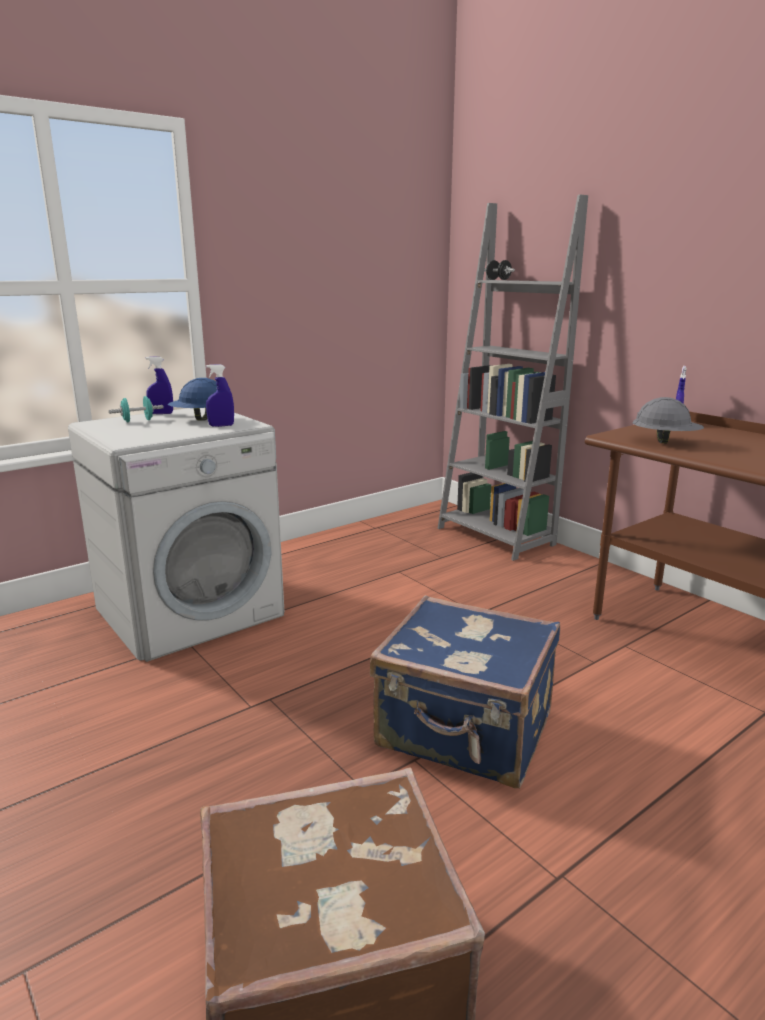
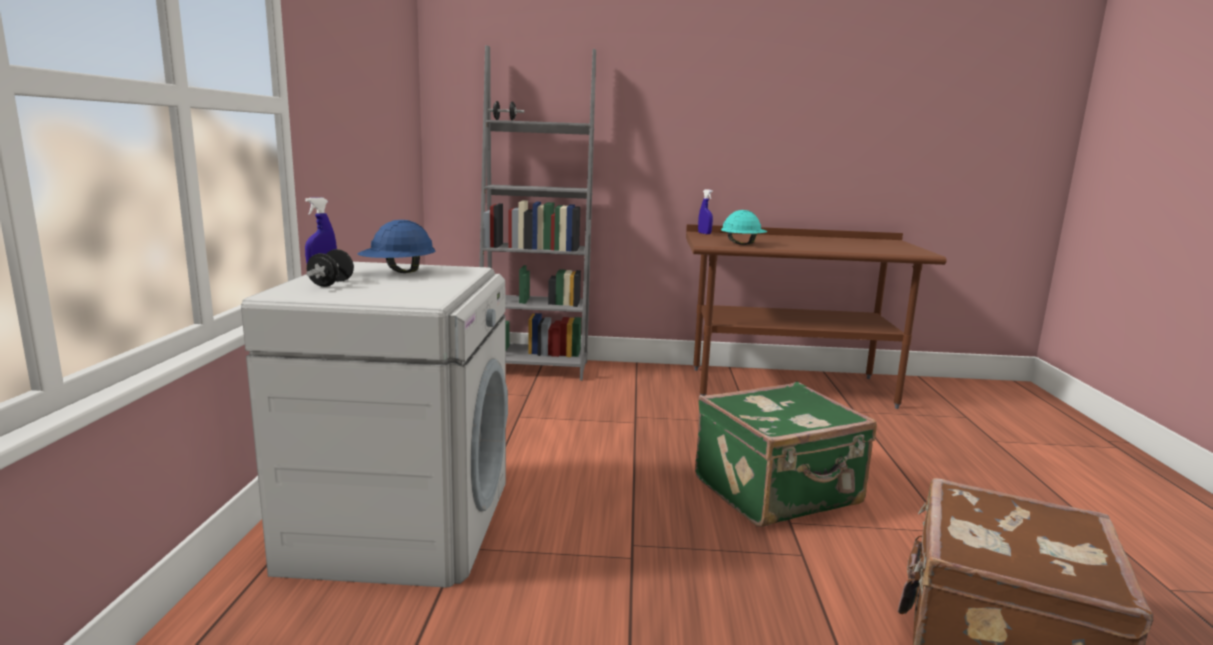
camera: 50 degrees left, 5 degrees down
(138, 421) = (331, 284): turquoise dumbbell -> black dumbbell
(221, 425) = (449, 274): blue spray bottle -> none
(465, 732) = (778, 492): blue suitcase -> green suitcase
(665, 442) = (742, 244): grey hard hat -> turquoise hard hat

